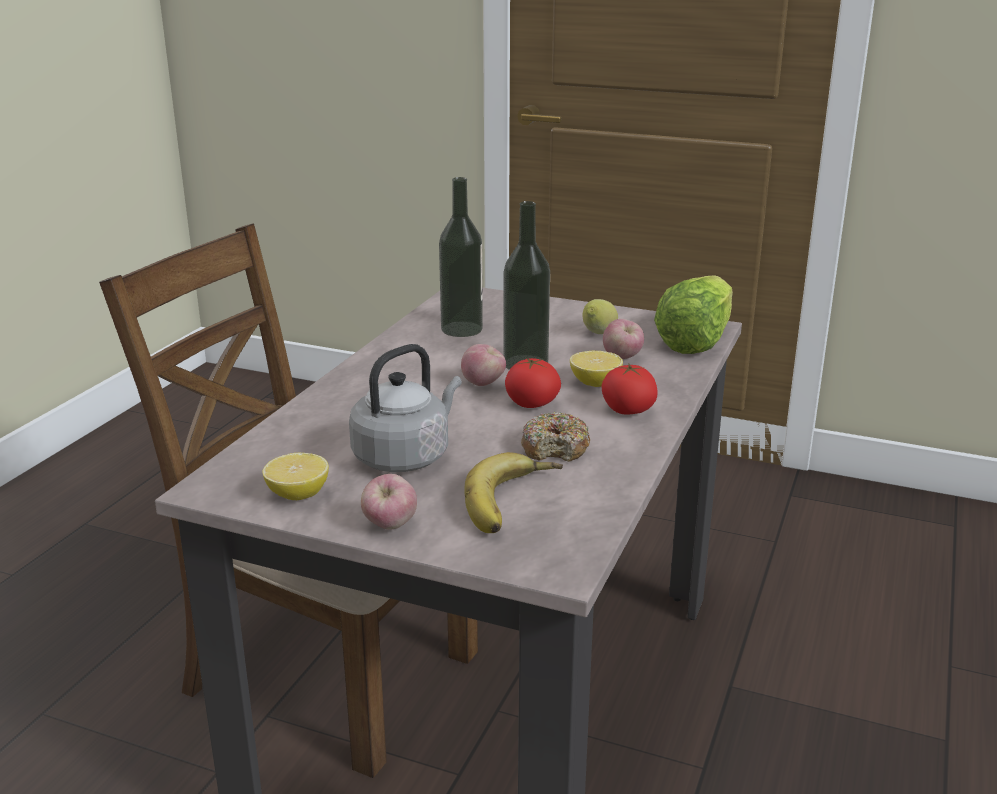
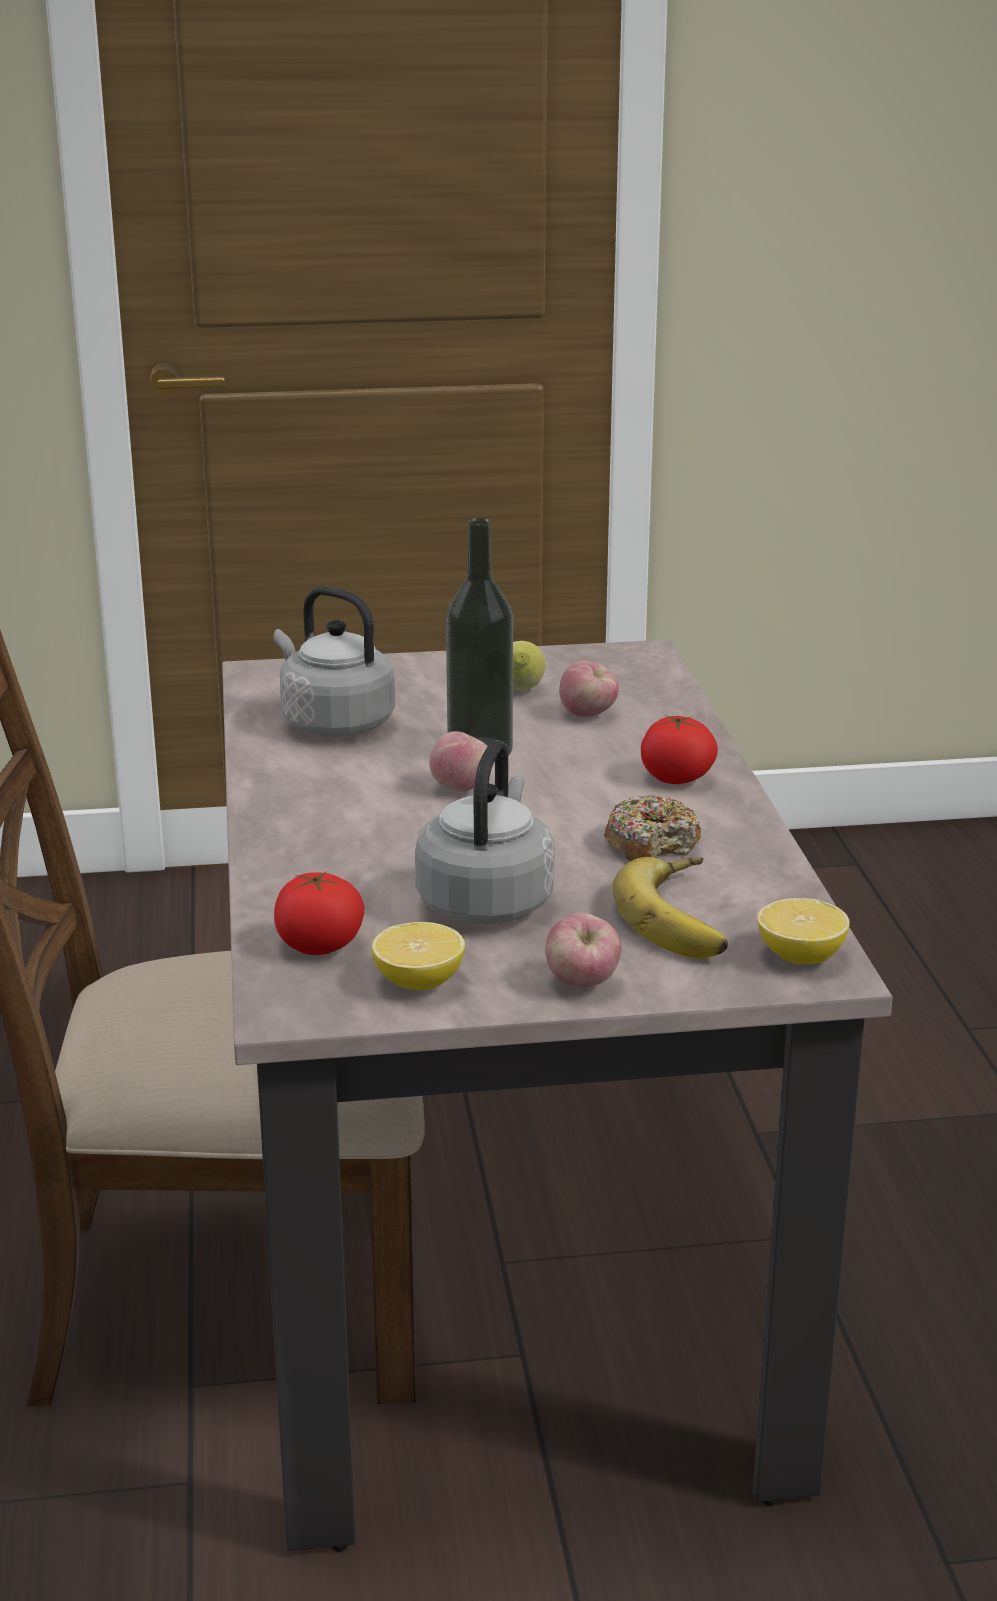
camera: 30 degrees left, 0 degrees up
(461, 329) = (333, 723): bottle -> grey kettle
(532, 403) = (554, 798): tomato -> tomato (320, 946)
(595, 383) = (596, 755): lemon -> lemon (800, 957)
(695, 341) = (648, 675): lettuce -> none

